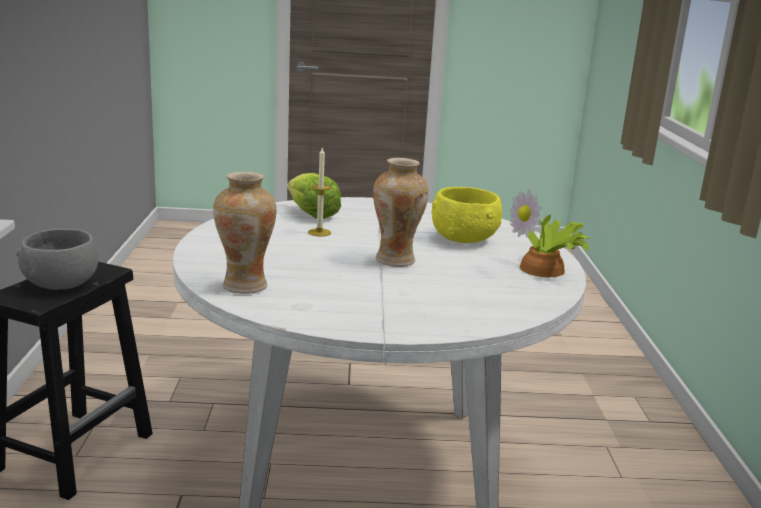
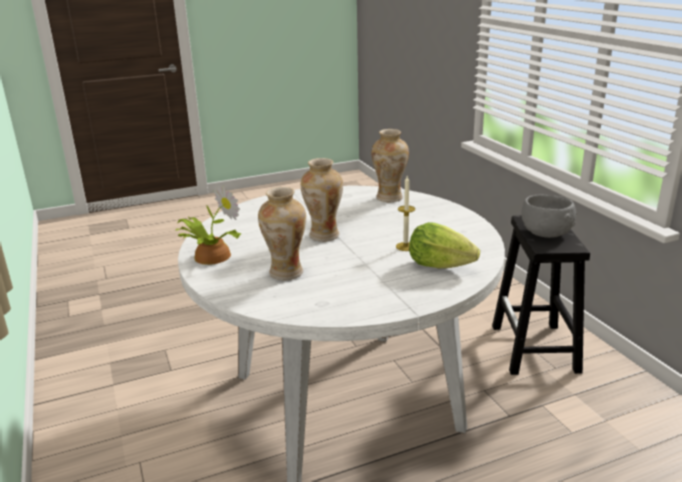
camera: 160 degrees right, 5 degrees up
(465, 238) = (285, 273): yellow bowl -> vase

